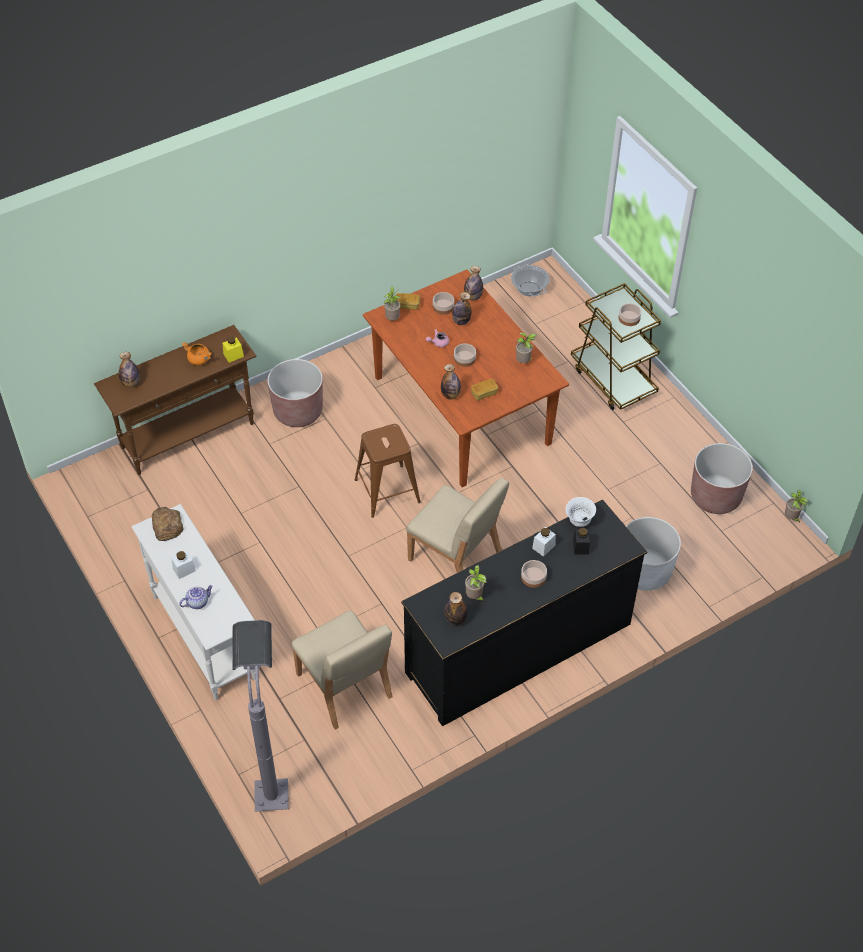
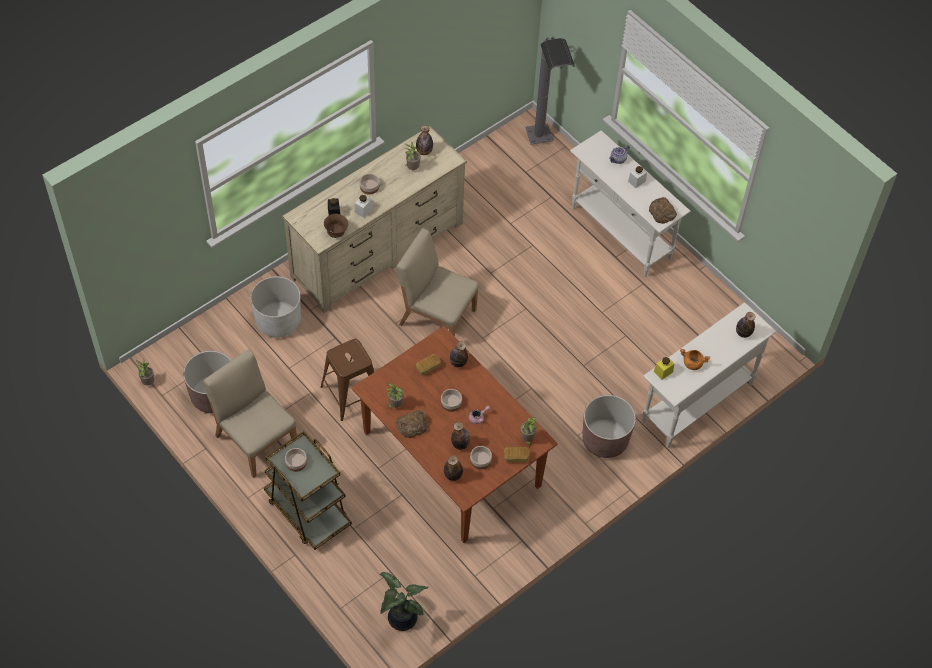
camera: 170 degrees right, 5 degrees up
(188, 435) = (696, 403): brown console table -> white console table
(344, 686) = (505, 209): beige chair -> beige chair (256, 440)
(387, 491) = (505, 369): brown stool -> brown stool (351, 394)
(508, 342) = (412, 425): none -> bread
(518, 648) = (377, 250): black dresser -> beige dresser
(529, 289) = (400, 618): cooking pot -> potted plant
(579, 521) = (336, 233): white bowl -> brown bowl

